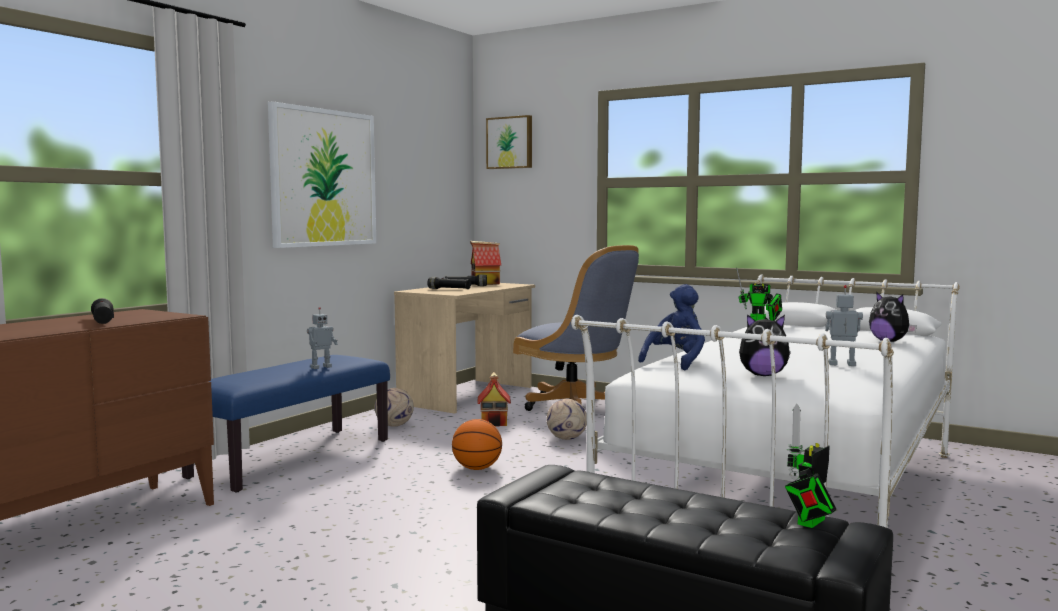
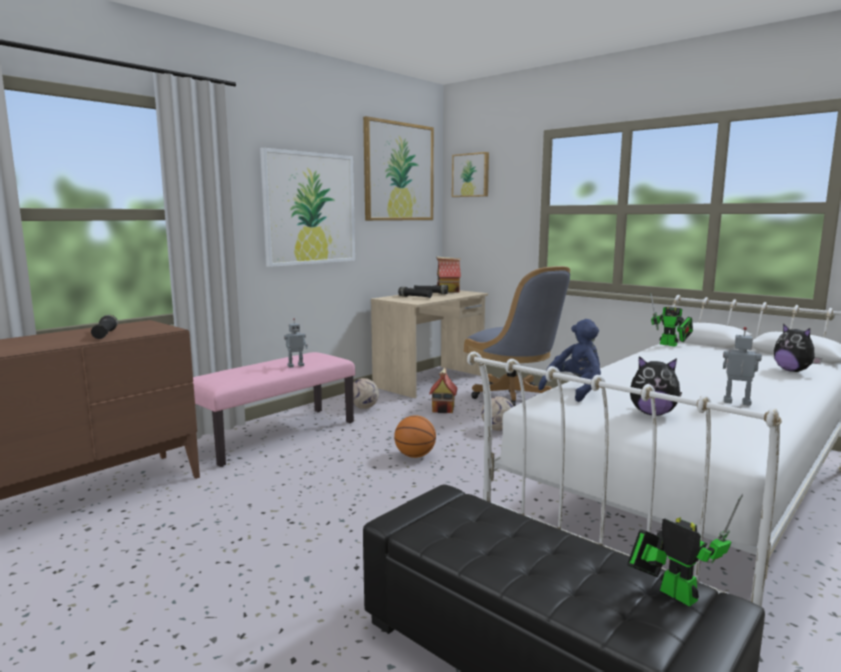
camera: 10 degrees right, 5 degrees up
(292, 458) = (275, 435): blue bench -> pink bench
(424, 137) = (399, 172): none -> picture
(808, 523) = (672, 592): toy robot -> toy robot turned 90 degrees clockwise

